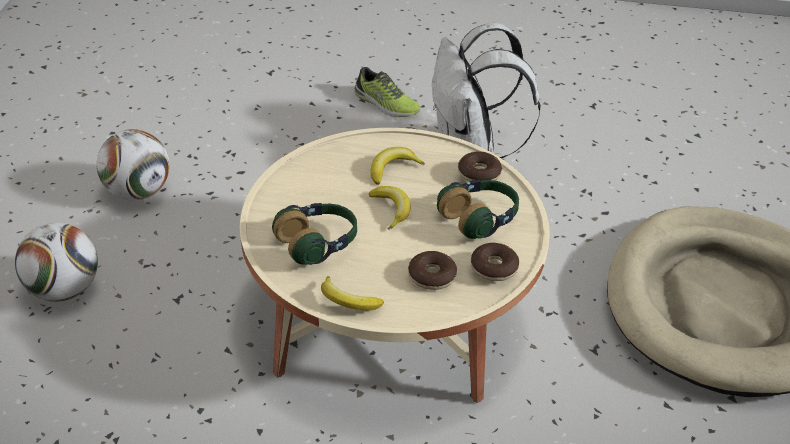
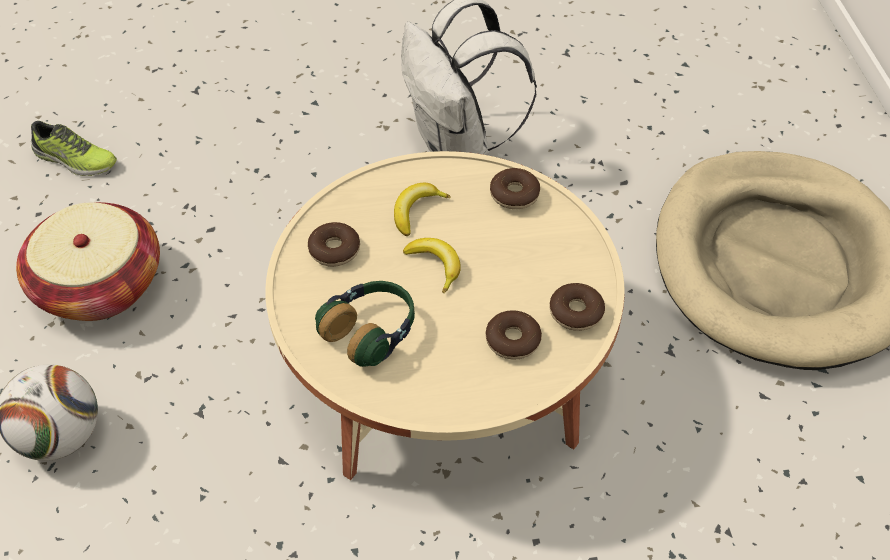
camera: 15 degrees left, 10 degrees up
(138, 192) = (100, 285): football -> basket
(314, 181) = (334, 250): none -> donut
(348, 301) = (435, 399): banana -> none
(385, 104) = (342, 102): shoe -> shoe (74, 160)
(480, 219) = (536, 252): headphones -> none

